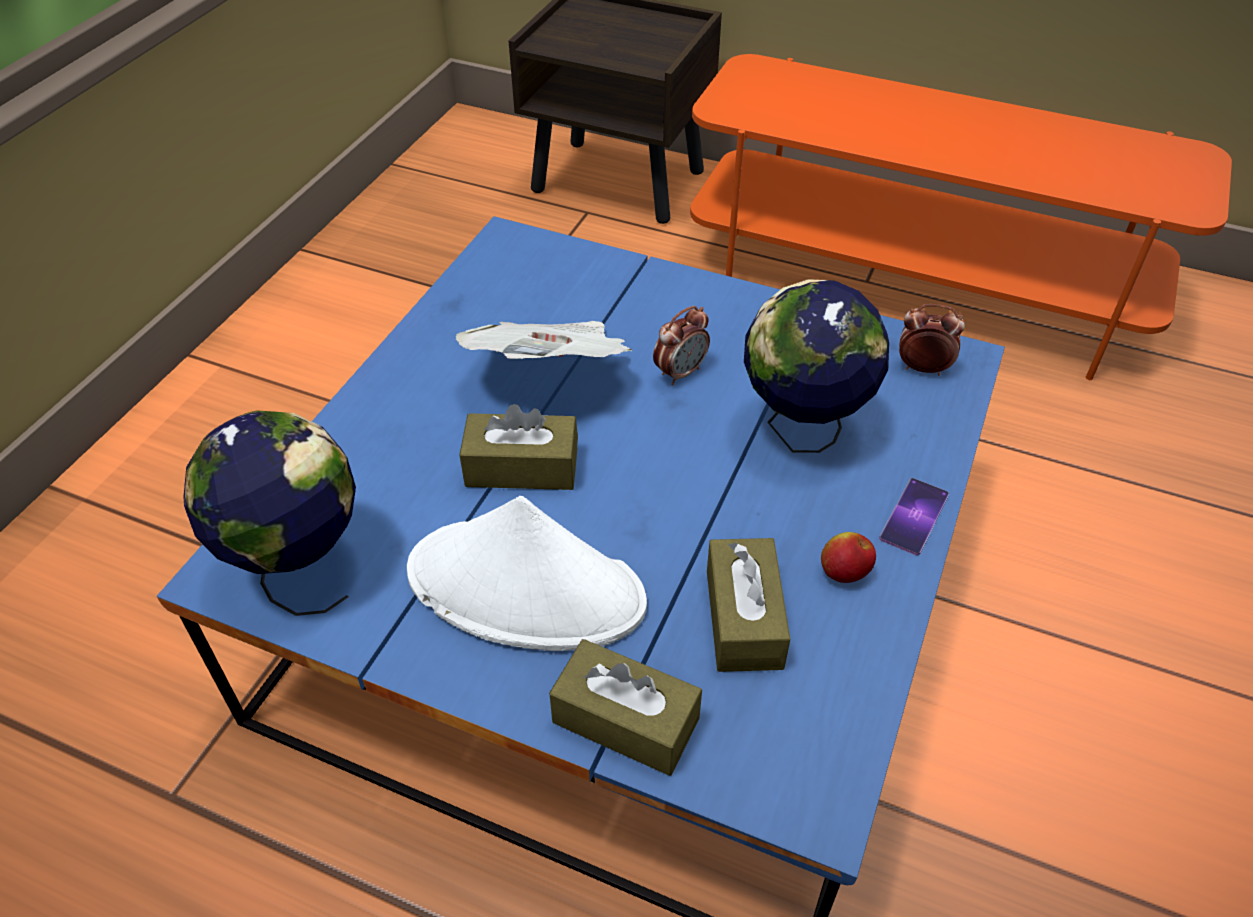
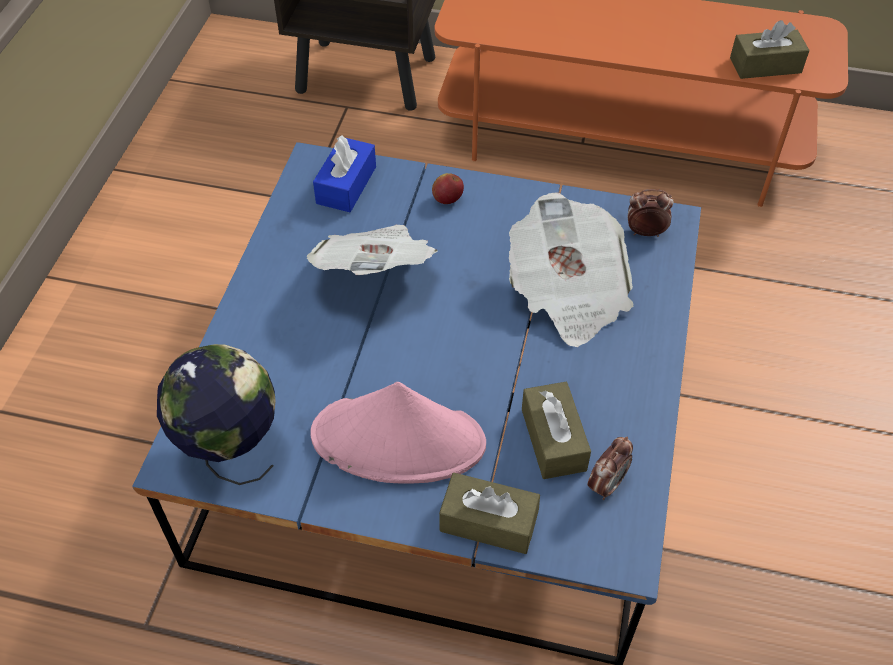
camera: 10 degrees left, 5 degrees up
(522, 467) = (372, 350): brown tissue box -> brown tissue box (765, 65)
(527, 587) = (399, 440): white hat -> pink hat
(541, 269) = (346, 185): none -> blue tissue box
(680, 372) = (471, 259): alarm clock -> alarm clock (606, 484)
(802, 430) = (568, 293): globe -> newspaper
(844, 572) = (615, 396): apple -> apple (447, 199)
(914, 516) = (656, 348): phone -> none

